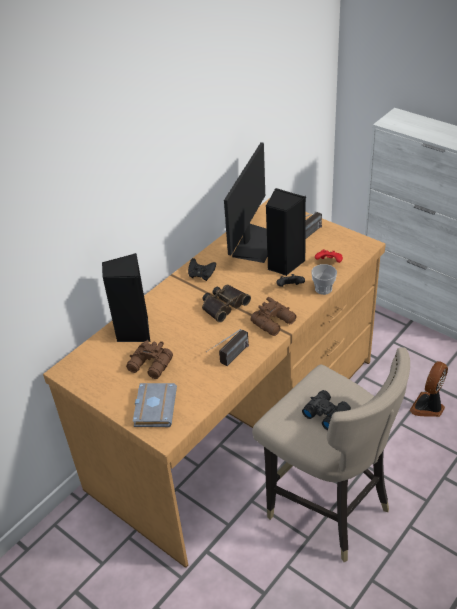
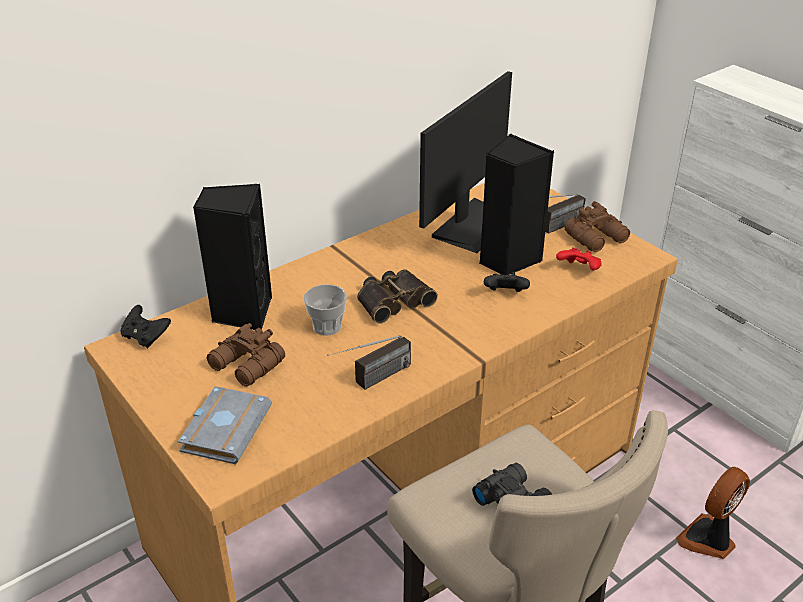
camera: 10 degrees right, 5 degrees down
(201, 275) = (376, 254): black game controller -> black game controller (146, 337)
(274, 322) = (464, 339): brown binoculars -> brown binoculars (597, 238)
(323, 289) = (558, 305): cup -> cup (327, 326)

